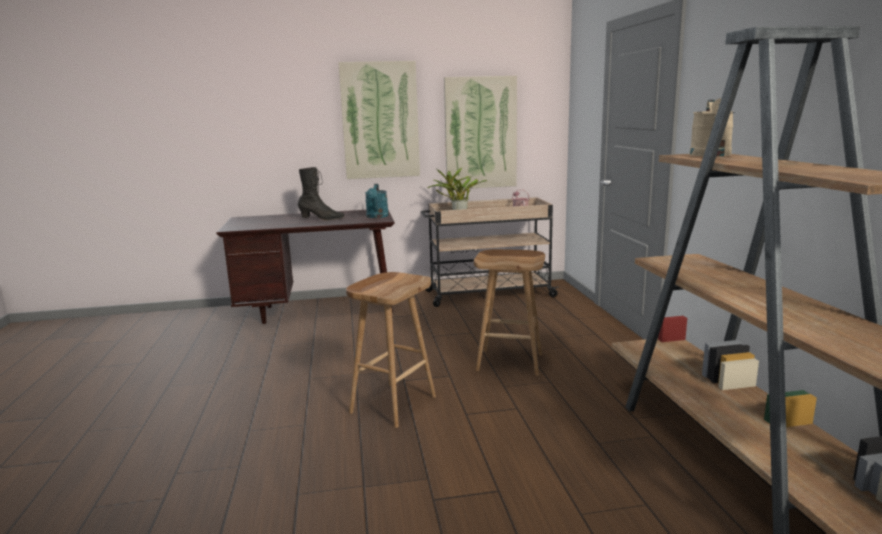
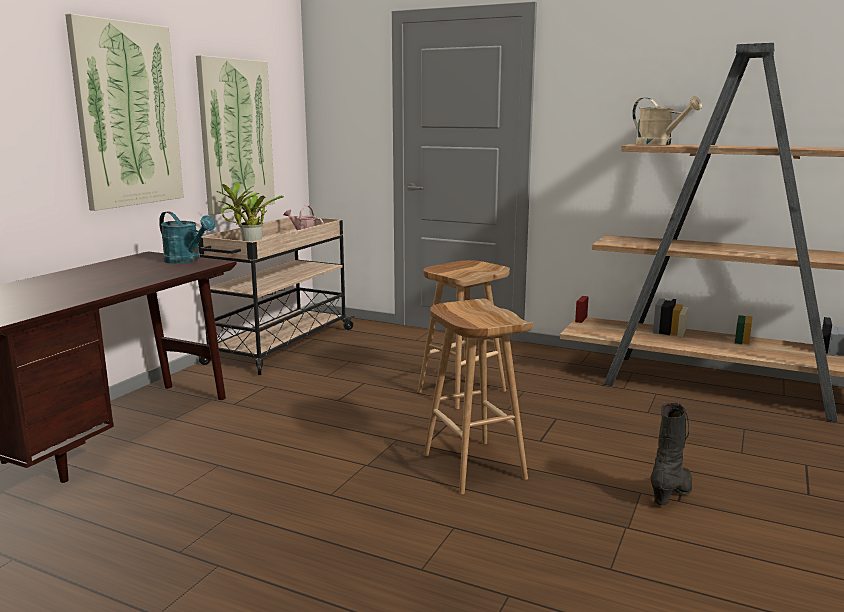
camera: 55 degrees left, 0 degrees up
(321, 219) = (113, 277): black boot -> black boot (672, 493)

